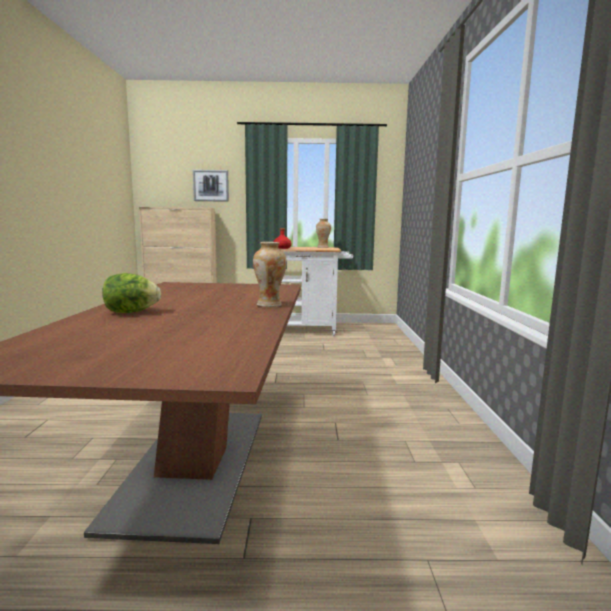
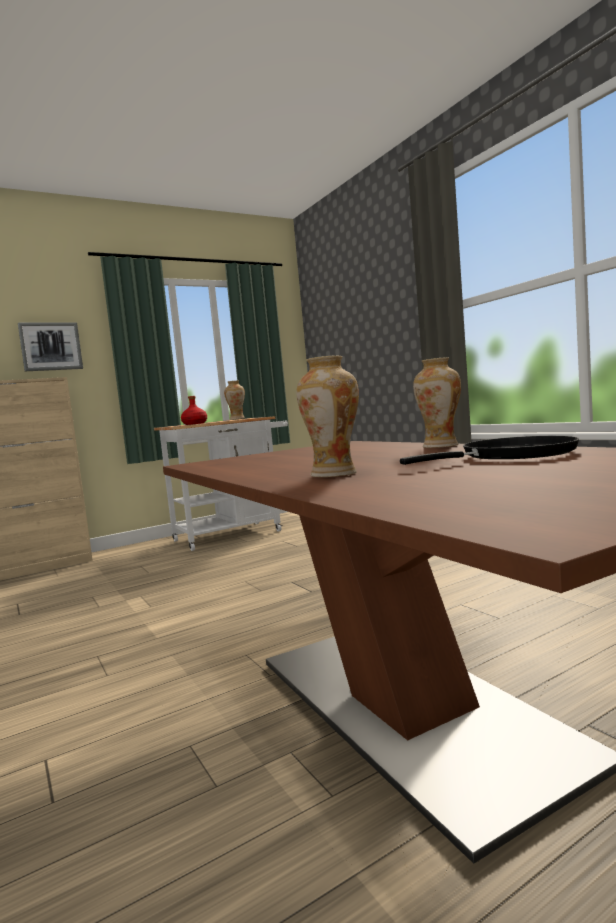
camera: 30 degrees left, 5 degrees down
(131, 312) = (334, 474): lettuce -> vase
(221, 325) = (511, 456): none -> black frying pan

